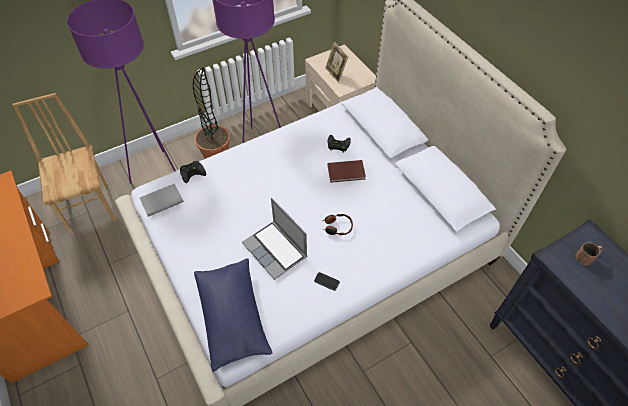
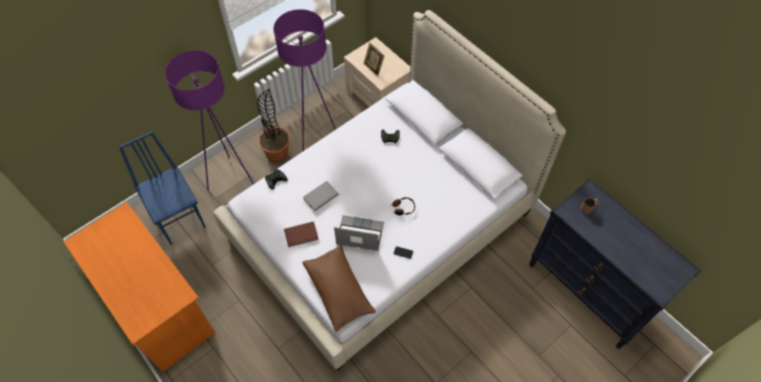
camera: 10 degrees left, 5 degrees up
(91, 208) = (180, 219): brown chair -> blue chair
(161, 200) = (256, 207): grey book -> grey book (320, 196)
(233, 318) = (339, 291): blue pillow -> brown pillow
(276, 250) = (359, 234): laptop -> laptop turned 150 degrees clockwise
(346, 172) = (401, 161): brown book -> brown book (301, 235)

